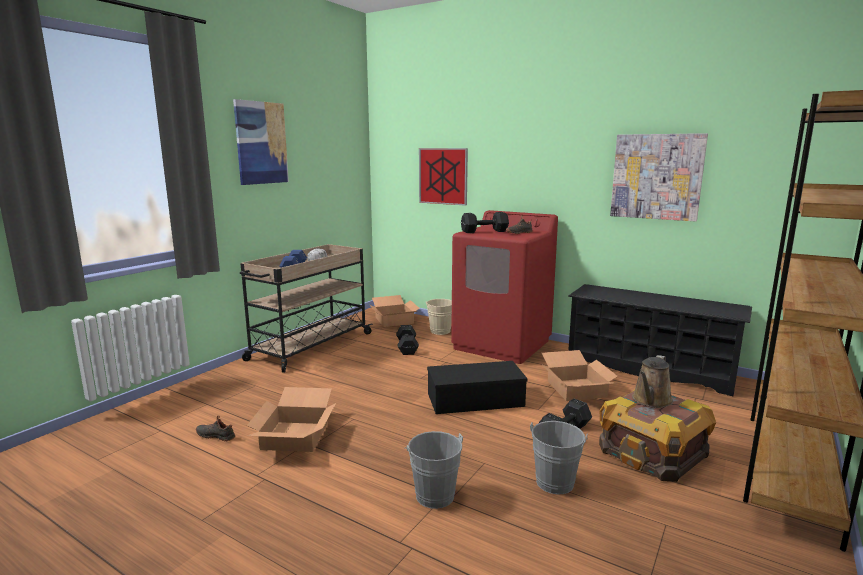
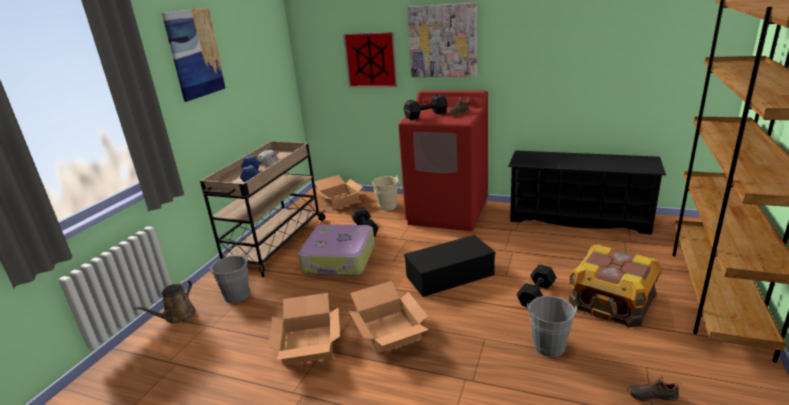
camera: 10 degrees left, 10 degrees up
(216, 435) = (234, 358): black shoe -> black shoe (651, 395)
(367, 369) = (339, 259): none -> suitcase
(433, 493) = (456, 377): grey bucket -> grey bucket (236, 294)
(578, 389) = (530, 249): cardboard box -> cardboard box (390, 331)
(651, 401) = (610, 262): brown watering can -> brown watering can (177, 316)
(656, 176) = (577, 50): picture -> picture (443, 41)

